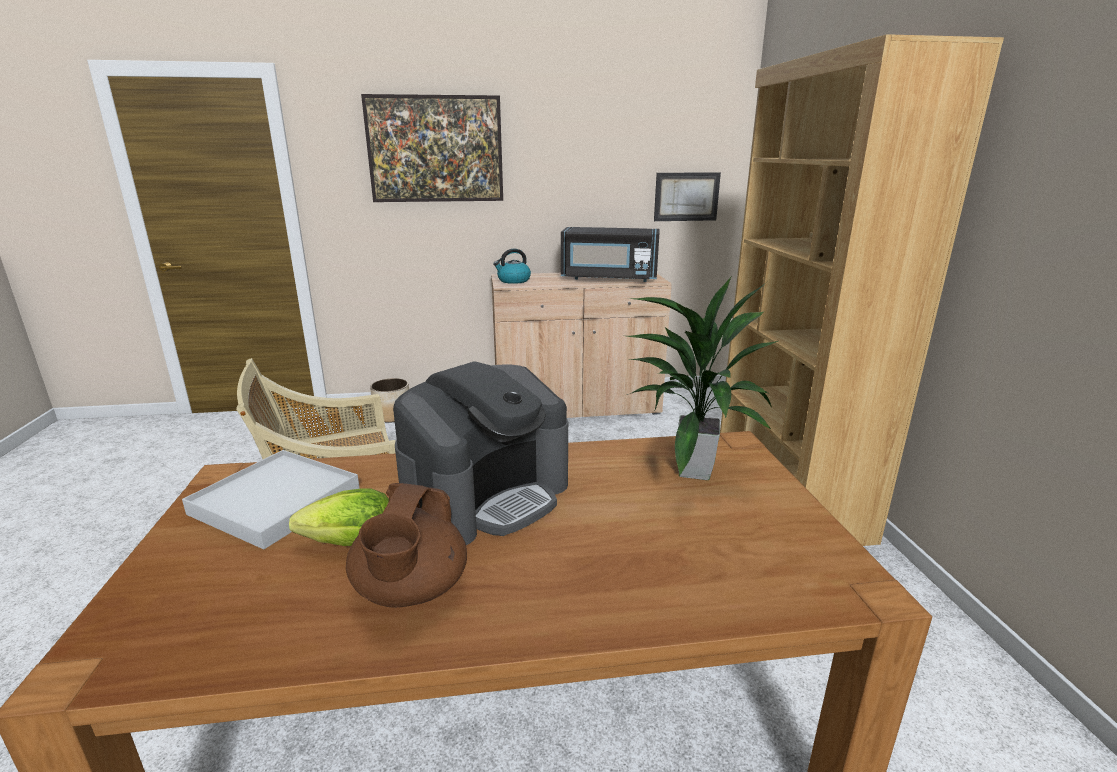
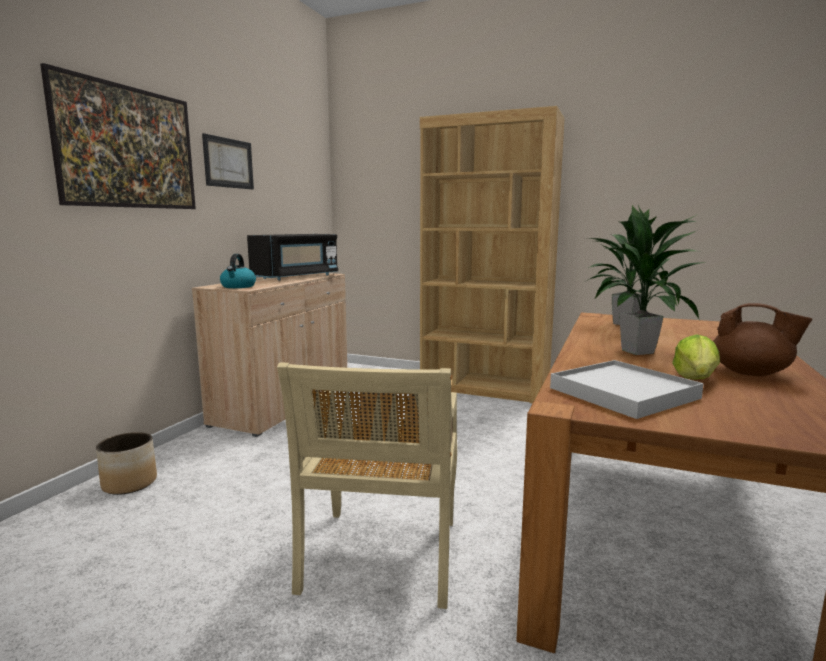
camera: 60 degrees left, 10 degrees down
(487, 496) = (638, 352): coffee machine -> potted plant
(686, 196) = (306, 211): picture -> picture (228, 163)

